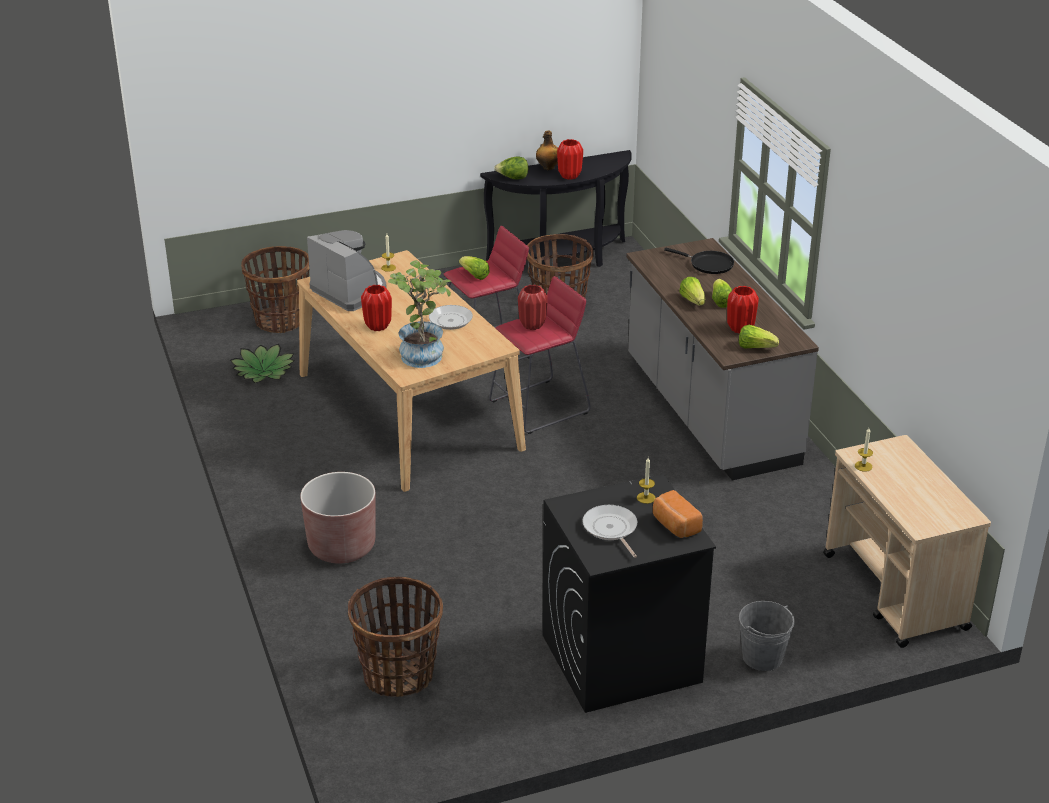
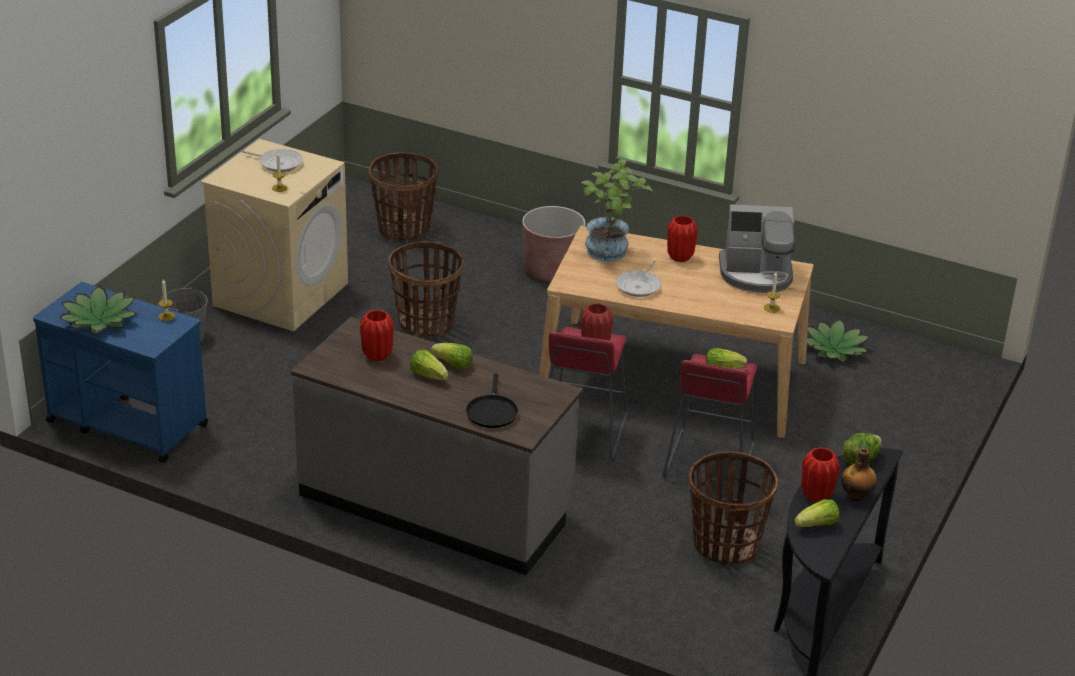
camera: 135 degrees right, 0 degrees up
(281, 320) = (915, 396): basket -> basket (426, 323)
(620, 659) = (281, 294): black washing machine -> beige washing machine
(674, 526) = (240, 181): bread -> none
(708, 264) = (492, 412): black frying pan -> black frying pan turned 75 degrees counterclockwise
(755, 347) = (343, 344): lettuce -> lettuce (817, 525)
(895, 592) = (126, 423): beige cart -> blue cart
(927, 490) = (100, 320): none -> potted plant

